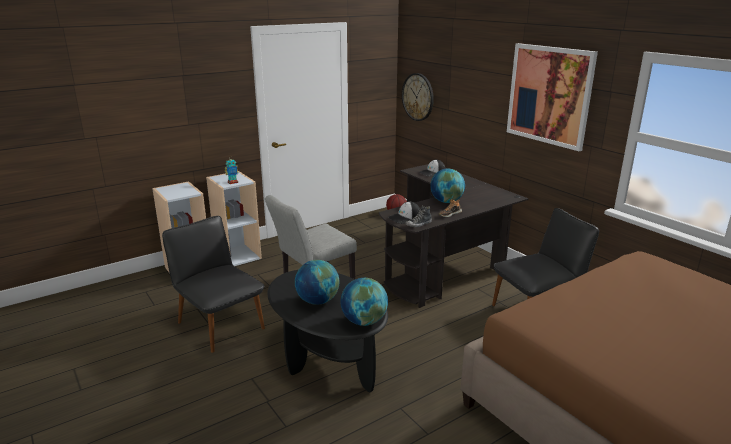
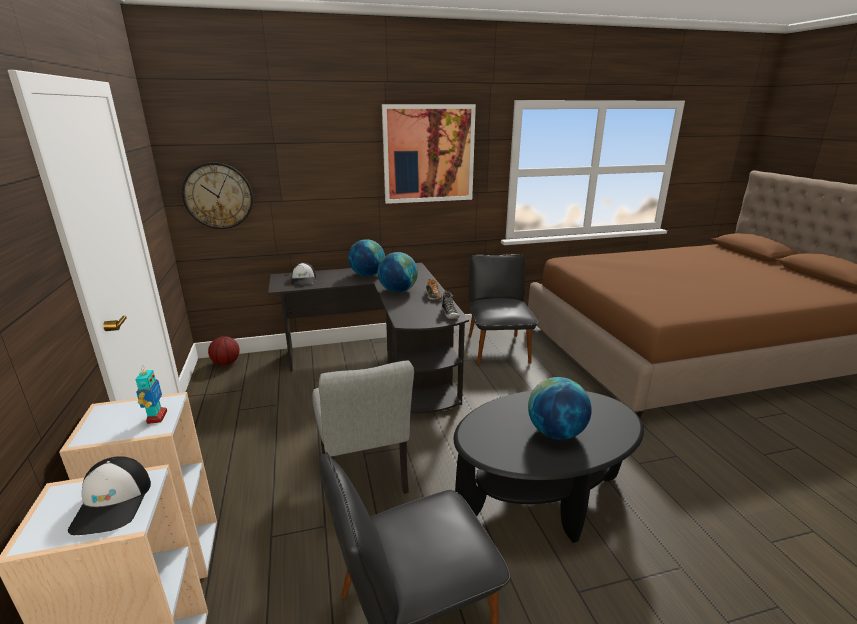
camera: 70 degrees left, 0 degrees up
(364, 321) = (609, 408): globe -> globe (367, 275)
(405, 218) = (426, 317): cap -> cap (113, 503)

